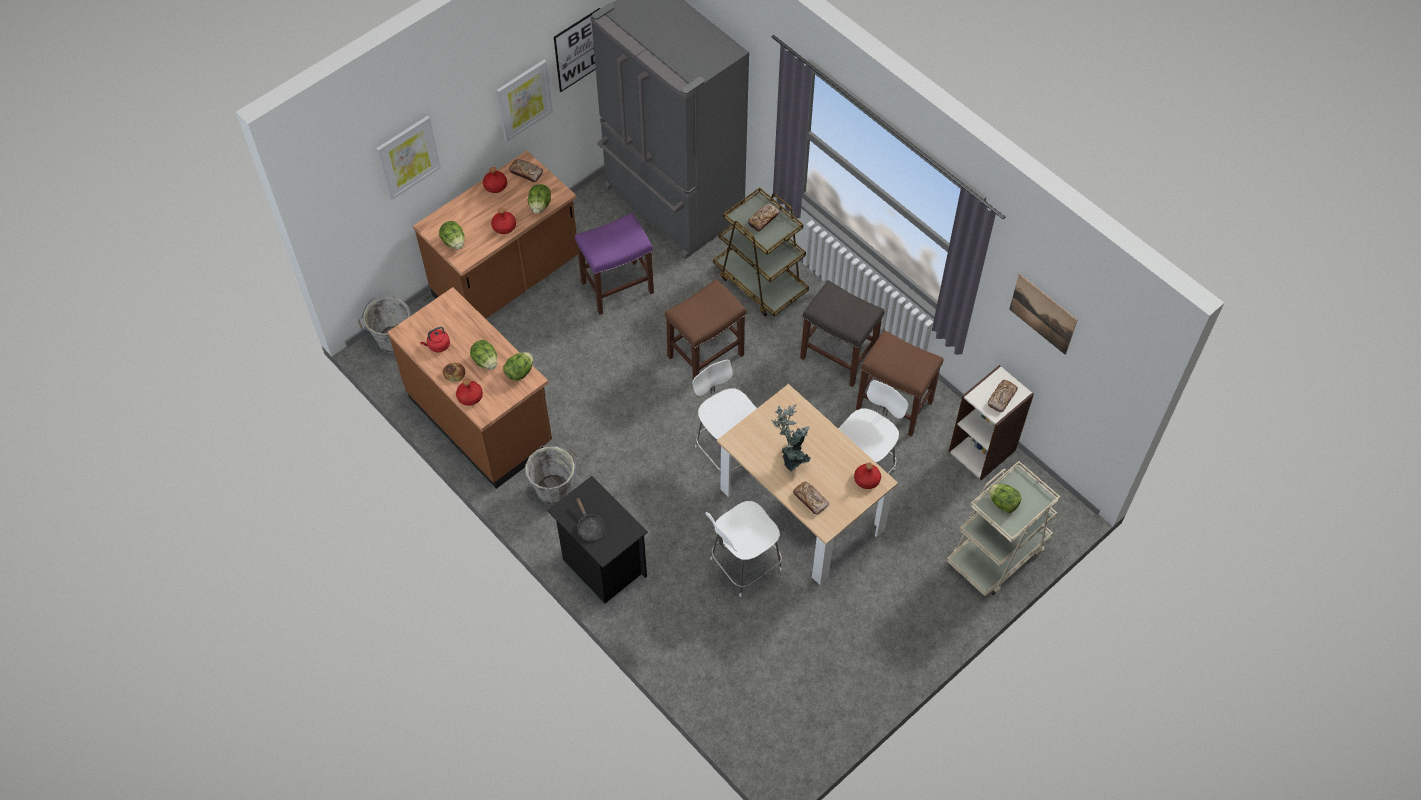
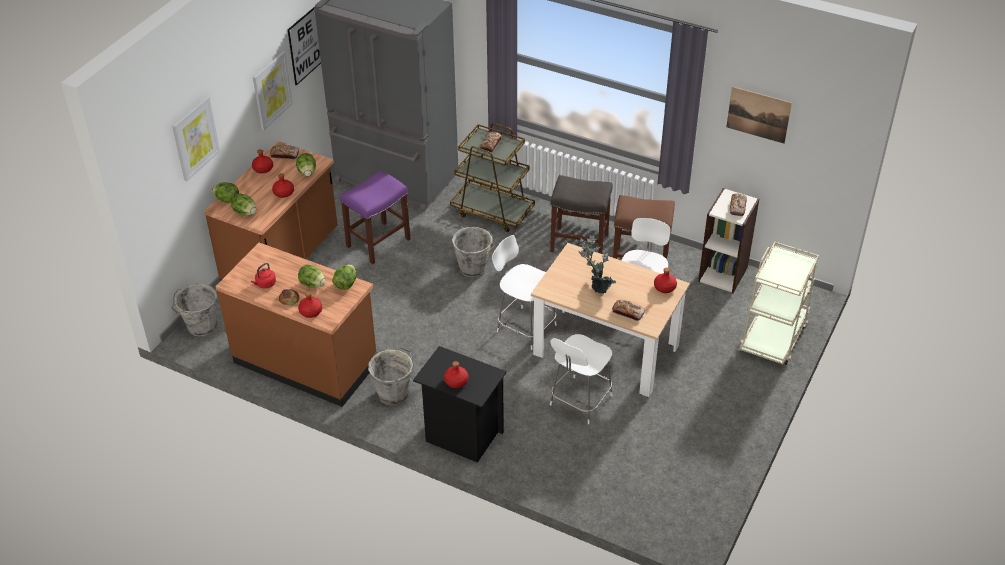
camera: 20 degrees left, 15 degrees down
(590, 527) = (456, 381): black frying pan -> red bottle
(706, 355) = (474, 268): brown stool -> grey bucket
(1003, 503) = (778, 272): lettuce -> lettuce (227, 200)

